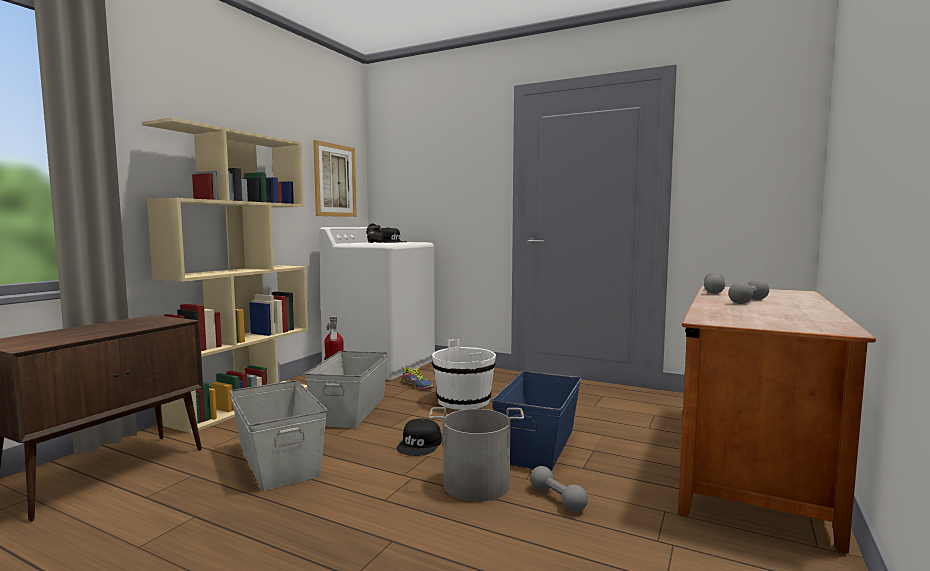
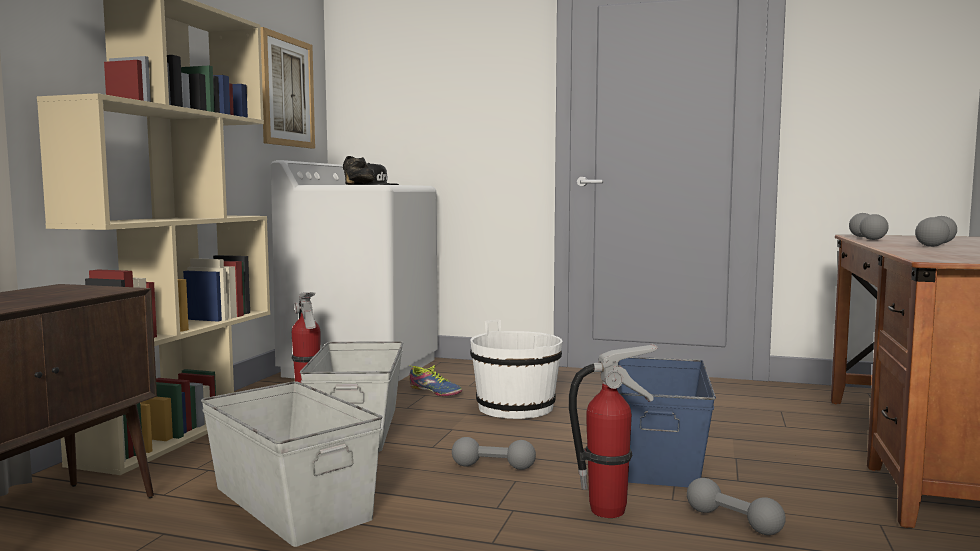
camera: 10 degrees left, 0 degrees up
(420, 445) = (493, 467): black cap -> grey dumbbell
(476, 483) = (609, 511): grey bucket -> fire extinguisher

